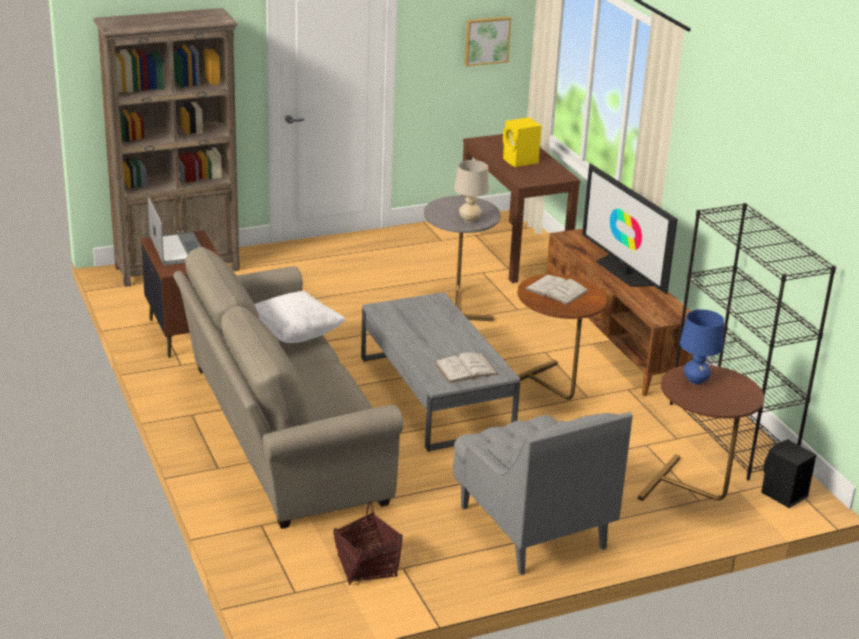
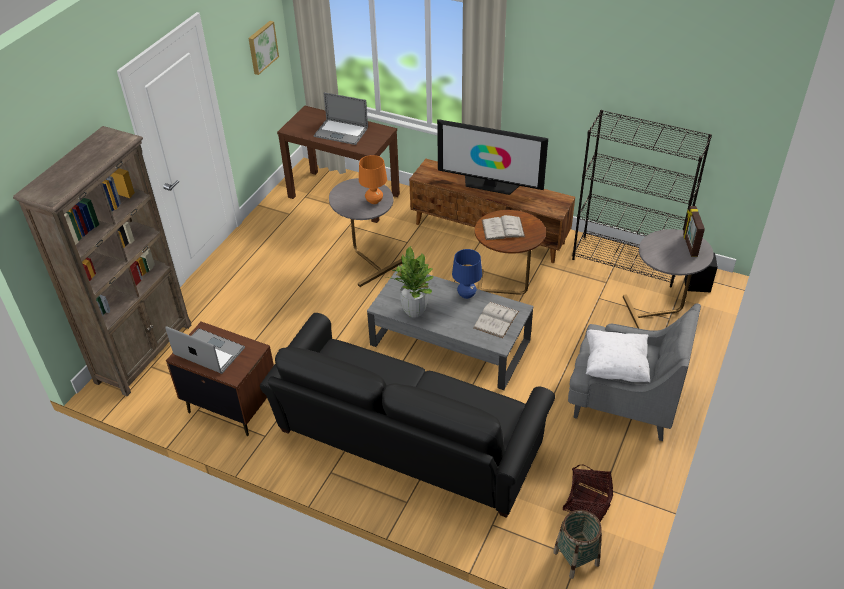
camera: 40 degrees left, 15 degrees up
(279, 434) = (405, 445): beige sofa -> black sofa
(293, 591) = (576, 558): none -> basket
(295, 334) = (372, 367): white pillow -> white pillow (615, 367)
(401, 325) = (414, 311): none -> potted plant
(469, 219) = (374, 201): beige table lamp -> orange table lamp
(520, 161) = (341, 132): yellow speaker -> laptop
(694, 492) = (660, 314): brown side table -> grey side table
(696, 380) = (660, 249): blue table lamp -> blue table lamp (466, 295)
(736, 393) = (689, 245): none -> picture frame

